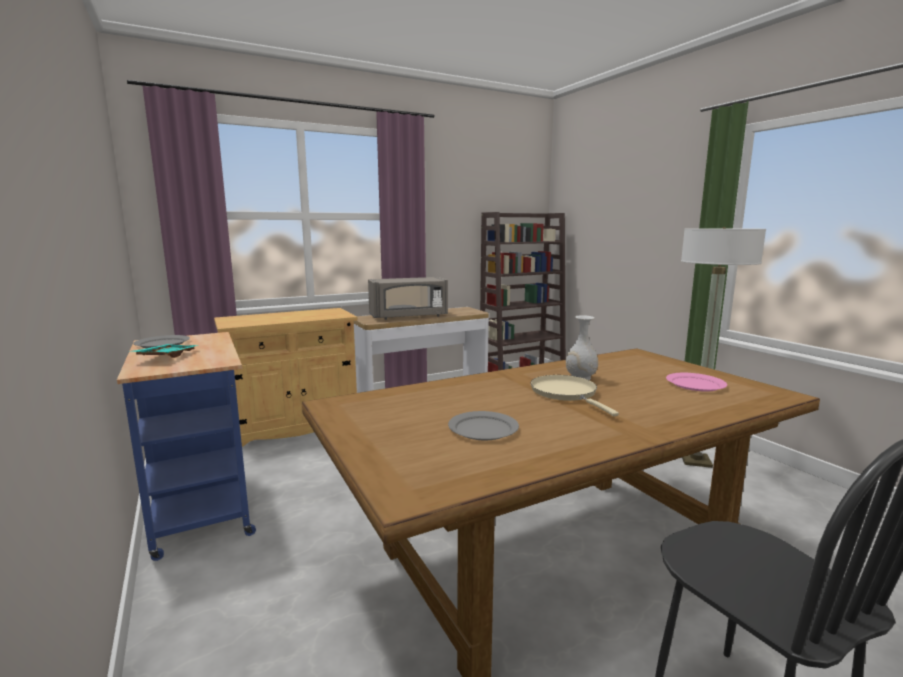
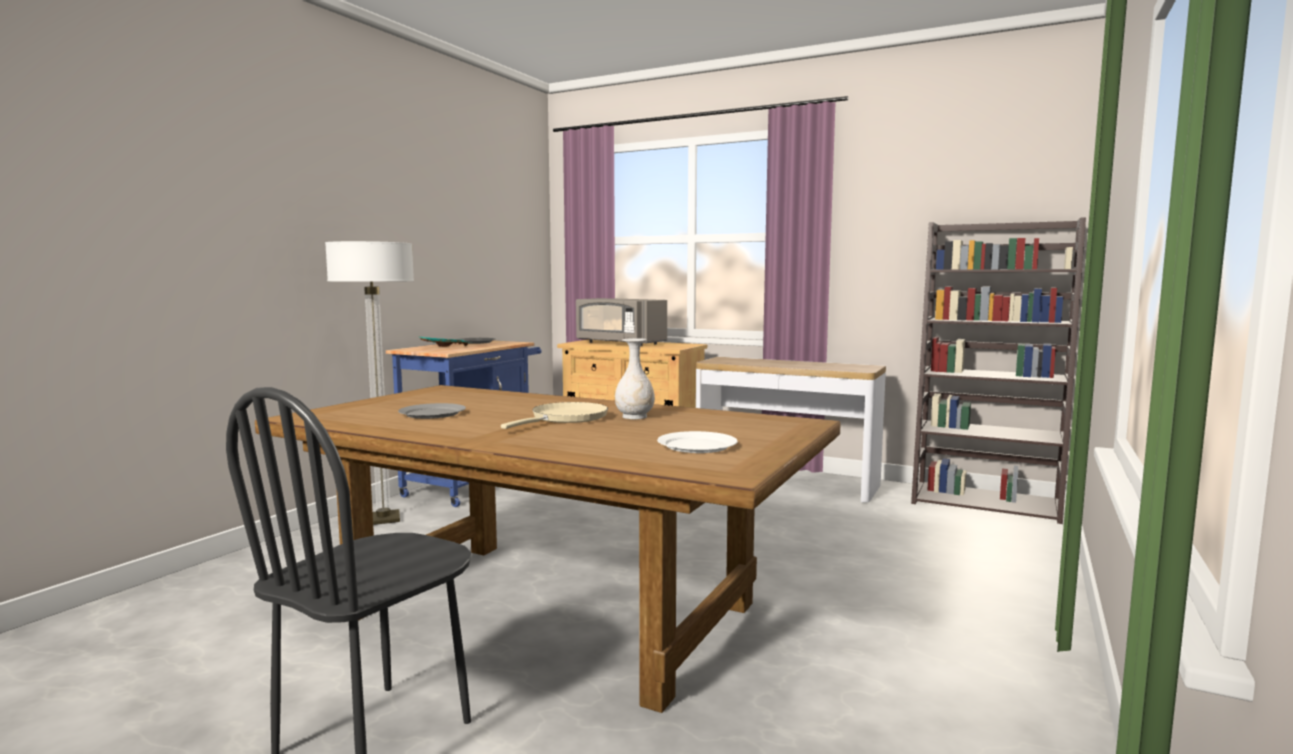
camera: 55 degrees right, 5 degrees down
(409, 316) = (766, 363): grey microwave -> grey microwave (619, 343)
(695, 384) = (697, 445): pink plate -> white plate
(695, 461) = (945, 659): floor lamp -> floor lamp (383, 519)

